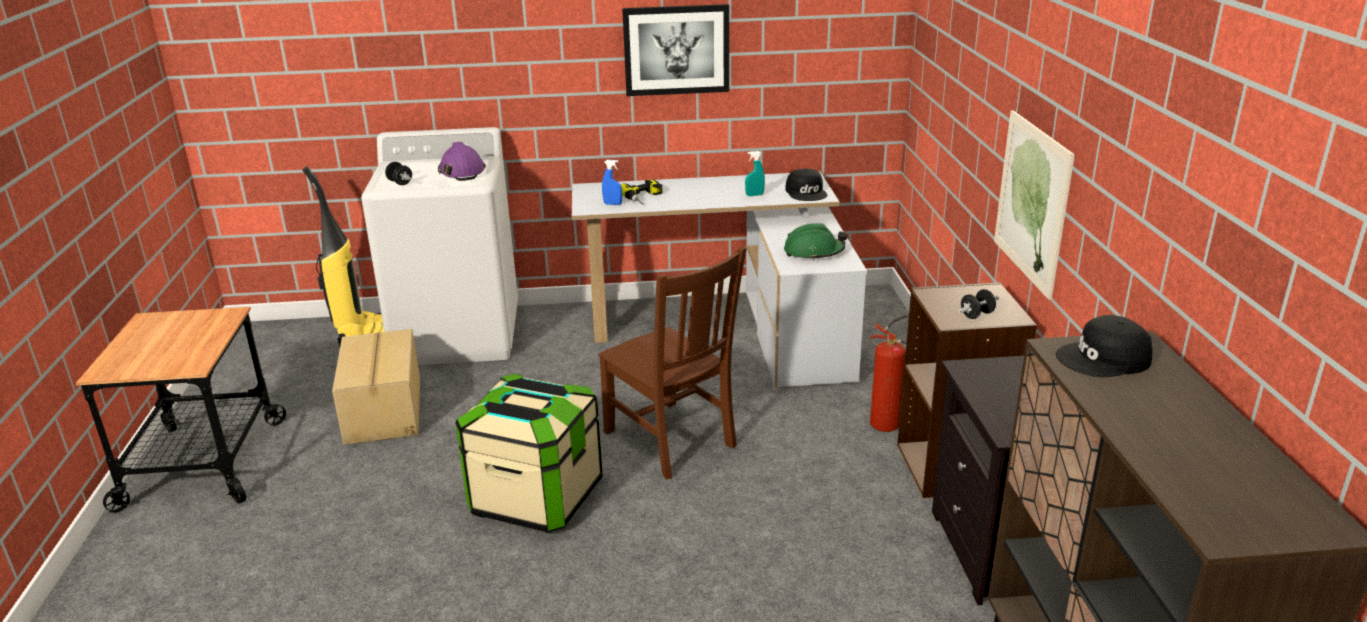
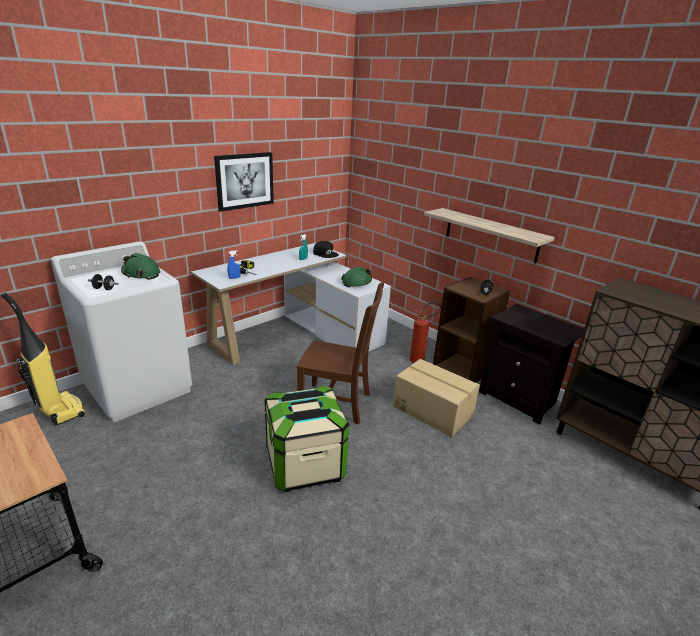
camera: 40 degrees left, 0 degrees up
(385, 410) = (140, 453): cardboard box -> cardboard box (433, 410)
(461, 172) = (141, 274): purple hard hat -> green hard hat
(1032, 202) = (491, 235): picture -> shelf
(1104, 359) = (630, 291): black cap -> none

